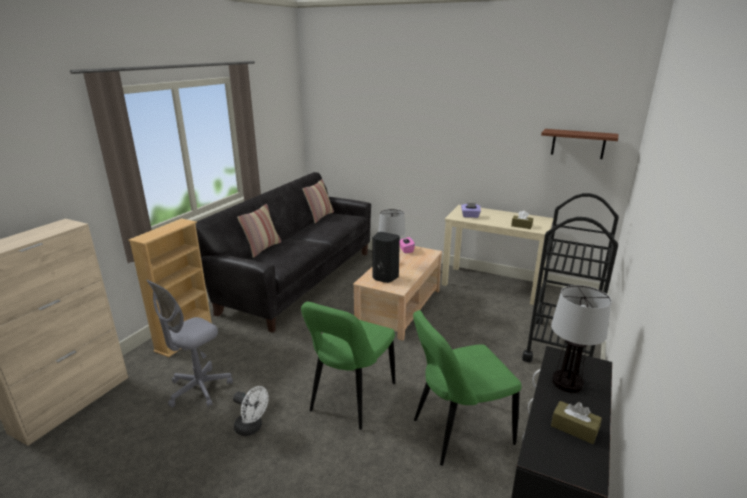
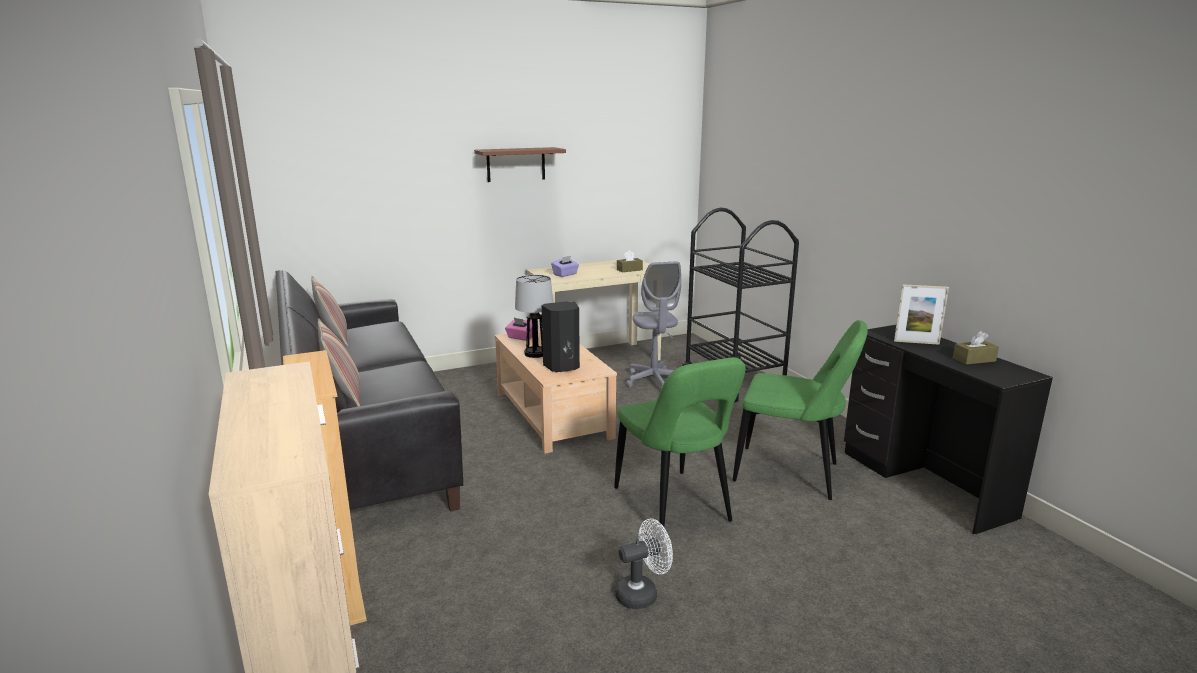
camera: 50 degrees left, 5 degrees down
(199, 389) = (499, 613): grey office chair -> grey office chair (654, 381)
(458, 432) = (791, 474): green chair -> green chair turned 90 degrees counterclockwise
(568, 383) = (916, 342): table lamp -> picture frame
(578, 144) = (647, 167): brown shelf -> brown shelf (516, 164)

